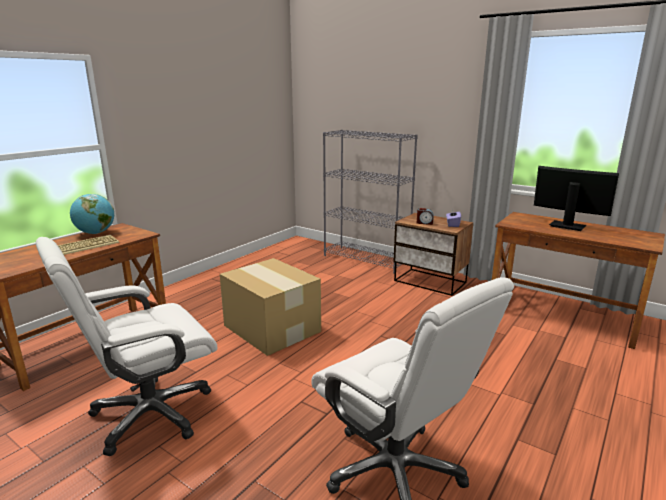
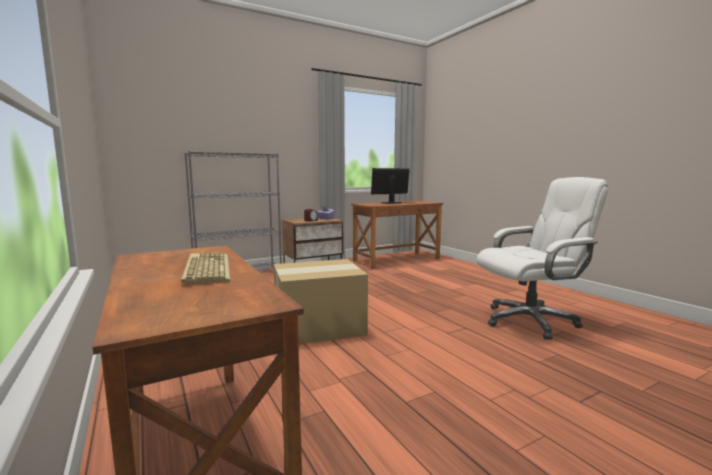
camera: 65 degrees left, 10 degrees down
(95, 233) = (142, 263): globe -> none
(150, 414) = (434, 402): white office chair -> none

